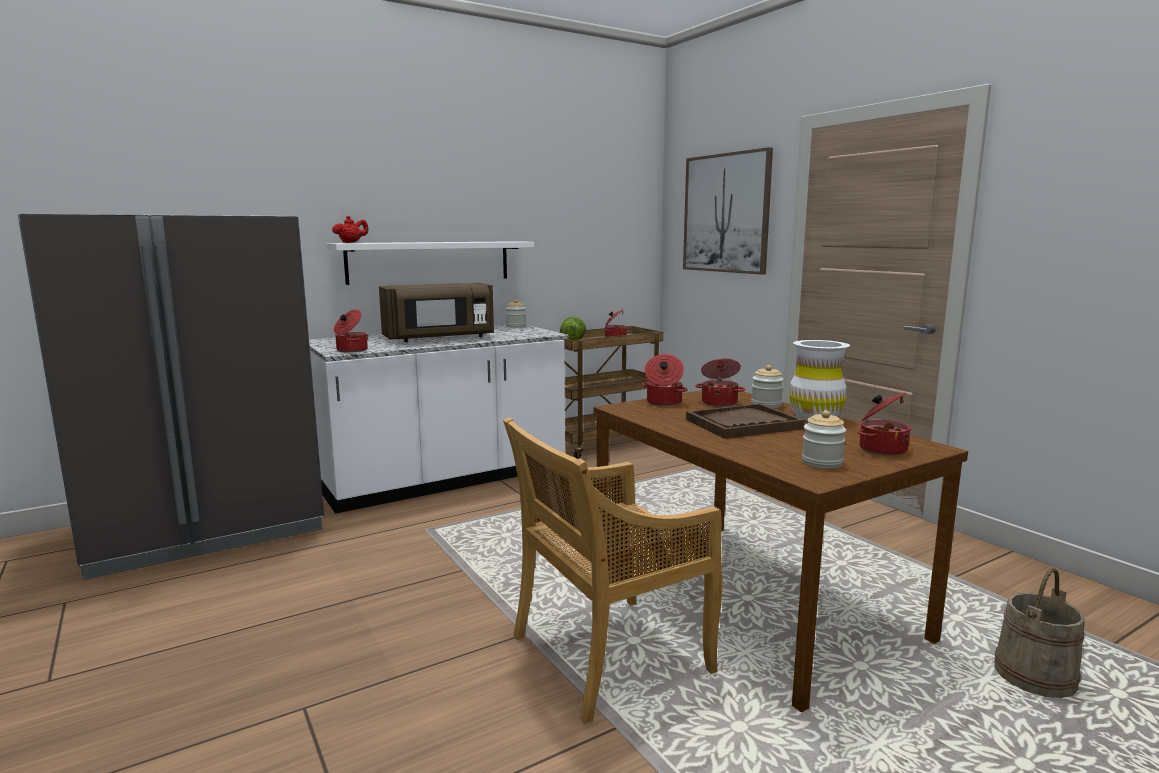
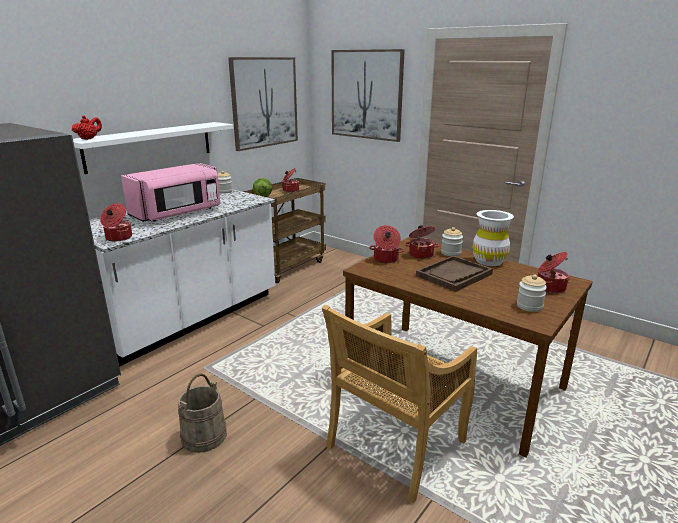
camera: 20 degrees left, 10 degrees up
(439, 338) = (178, 213): brown microwave -> pink microwave
(591, 223) = (264, 102): none -> picture
(1034, 676) = (620, 400): beige bucket -> beige bucket (204, 436)

